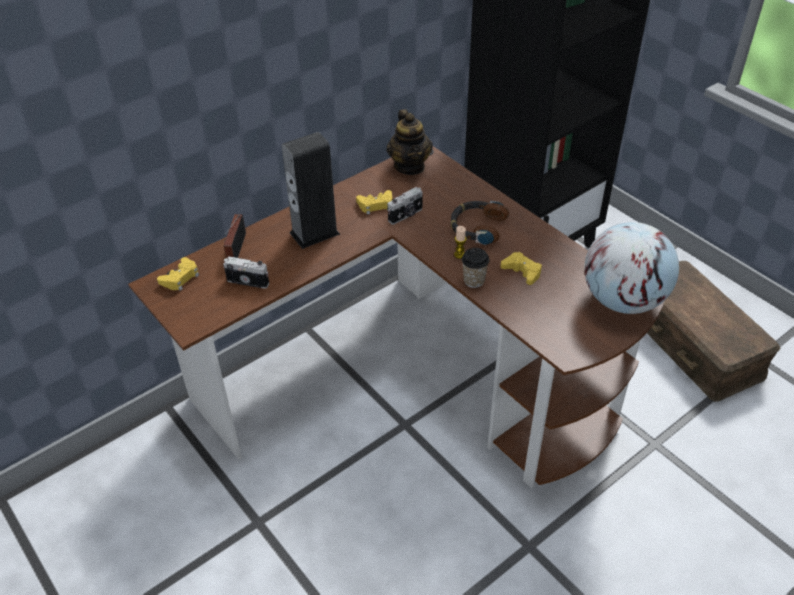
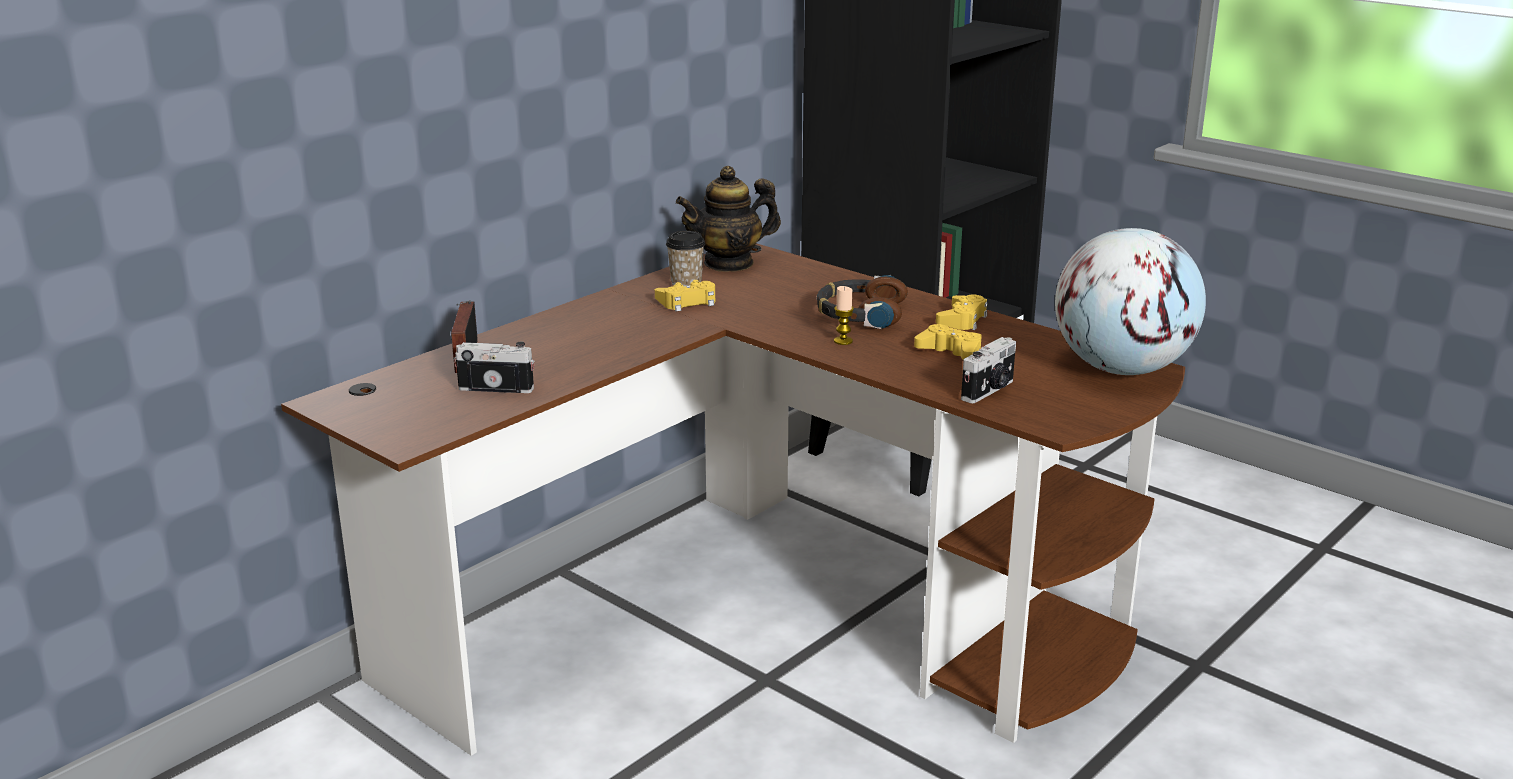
camera: 10 degrees left, 20 degrees down
(180, 278) = (375, 390): yellow game controller -> yellow game controller (962, 319)
(314, 233) = (595, 334): speaker -> none
(406, 215) = (741, 309): camera -> camera (989, 390)
(410, 166) = (729, 263): teapot -> teapot turned 90 degrees clockwise
(474, 280) = (877, 364): cup -> cup (686, 283)
(695, 342) = (1215, 537): brown storage box -> none

